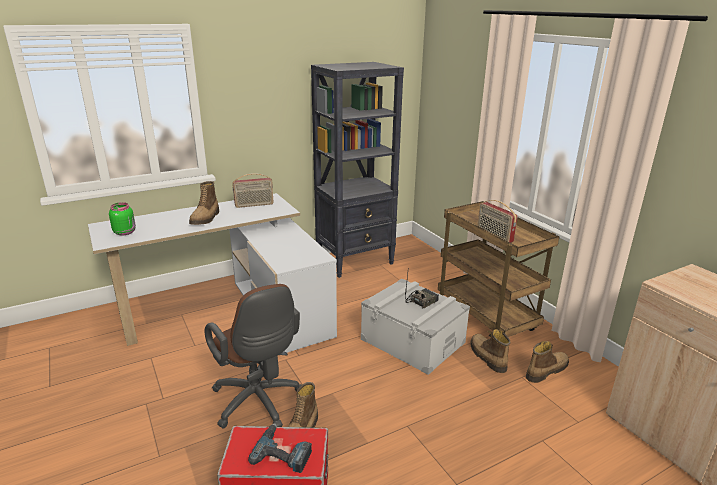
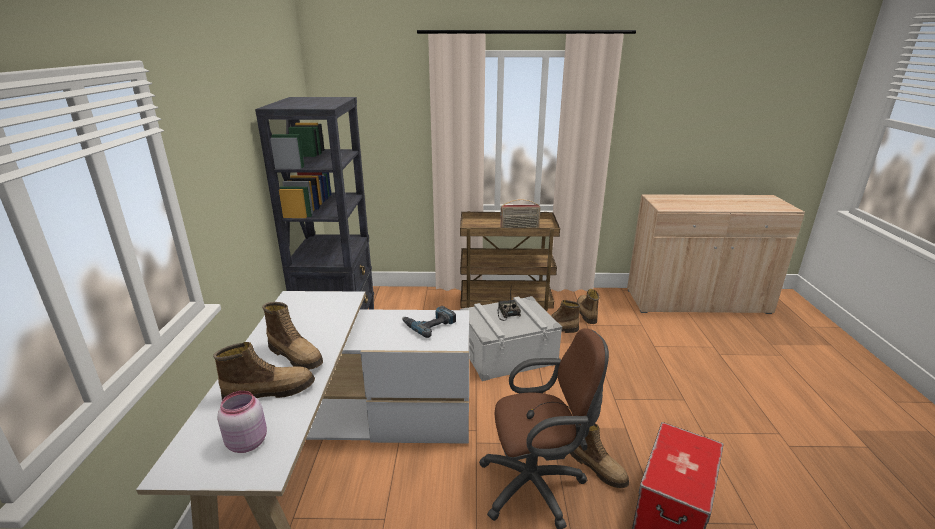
camera: 60 degrees left, 0 degrees up
(125, 232) = (247, 442): green jar -> pink jar
(168, 223) = (270, 391): none -> boot
(254, 205) = (300, 312): radio -> none
(283, 452) = (688, 458): power drill -> power drill (429, 324)

